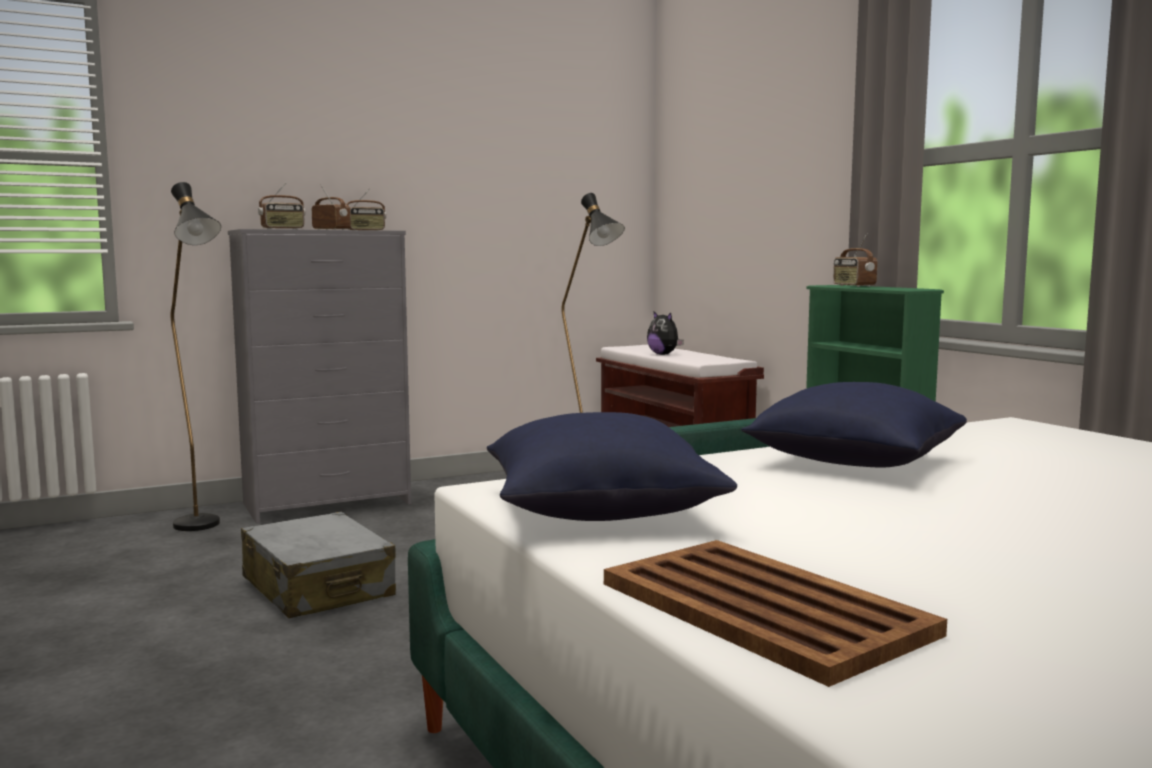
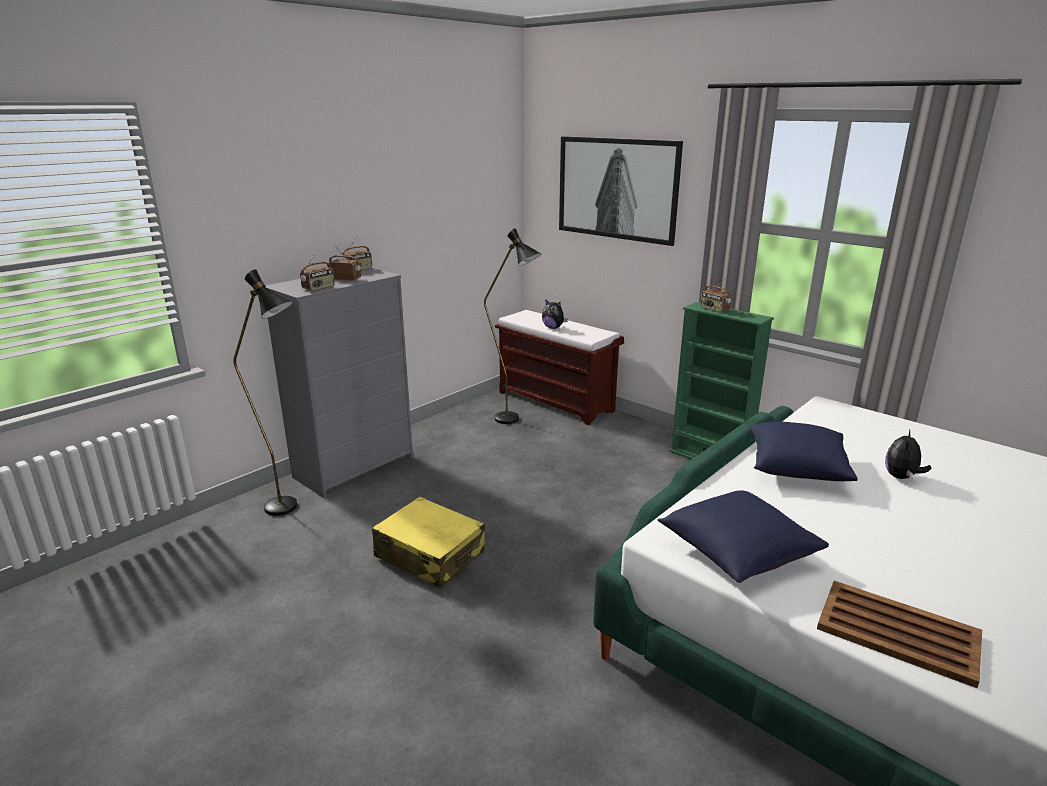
camera: 20 degrees left, 15 degrees up
(318, 588) = (430, 554): grey suitcase -> yellow suitcase
(754, 145) = (617, 188): none -> picture
(1055, 484) = (901, 477): none -> plush toy

